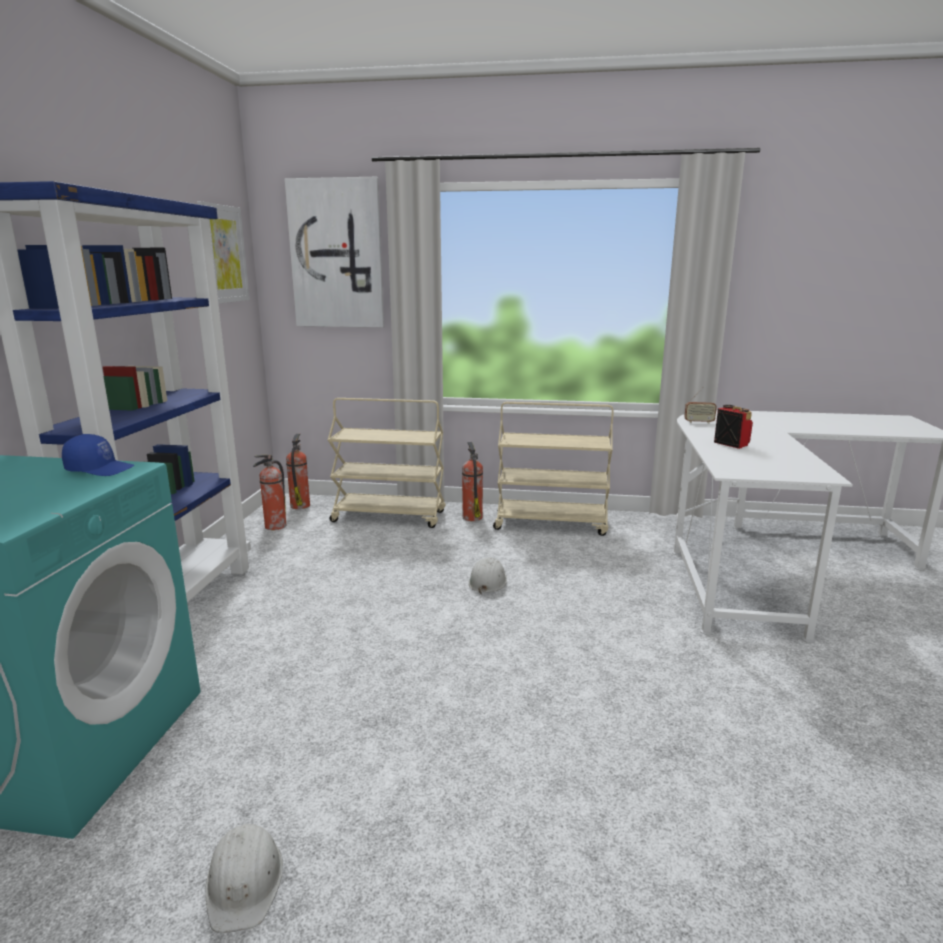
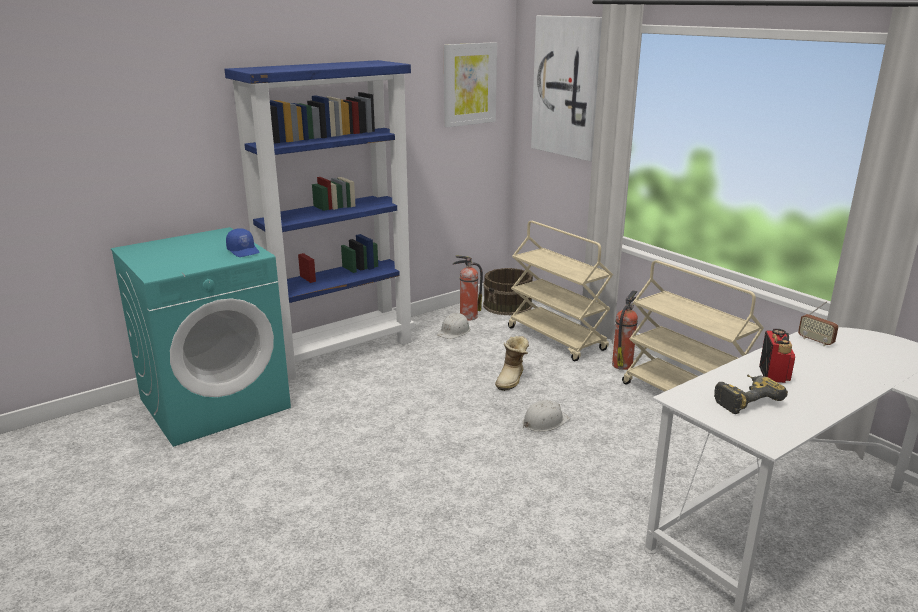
camera: 45 degrees right, 5 degrees up
(245, 882) = (197, 504): white hard hat -> white hard hat (454, 331)
(300, 505) = (508, 305): fire extinguisher -> brown bucket
(405, 561) = (512, 379): none -> boot
(755, 461) = (744, 399): none -> power drill

